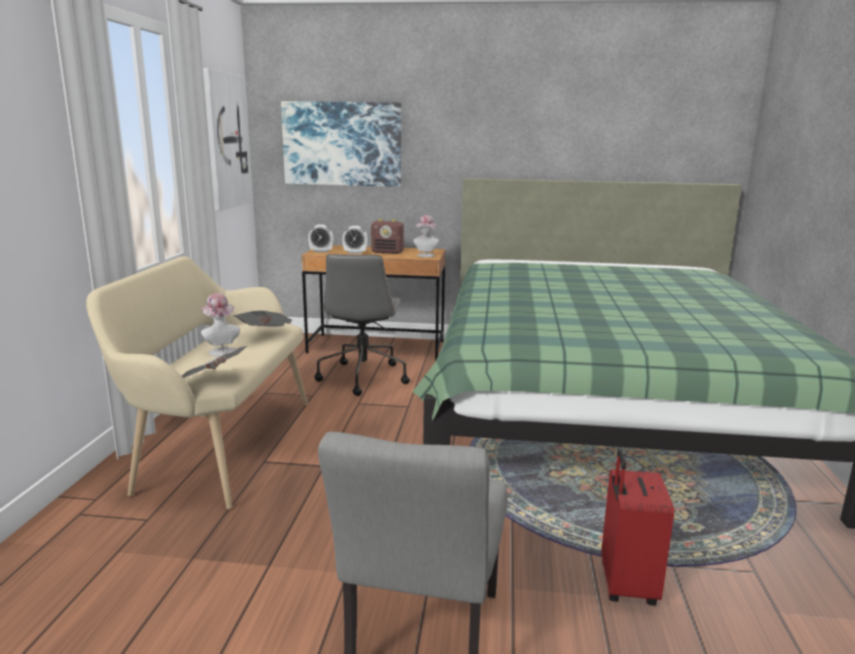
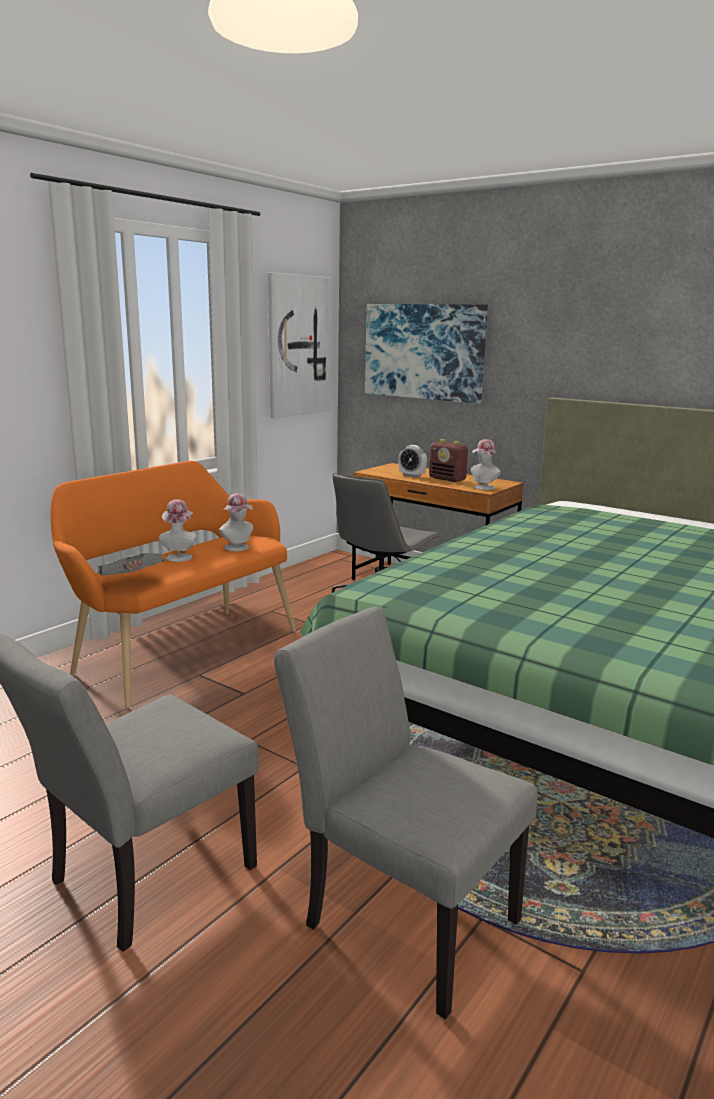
camera: 30 degrees right, 0 degrees up
(219, 445) = (181, 650): beige bench -> orange bench
(265, 334) = (238, 548): newspaper -> hat
(321, 251) = (379, 470): alarm clock -> none
(625, 585) = (399, 915): red suitcase -> grey chair

